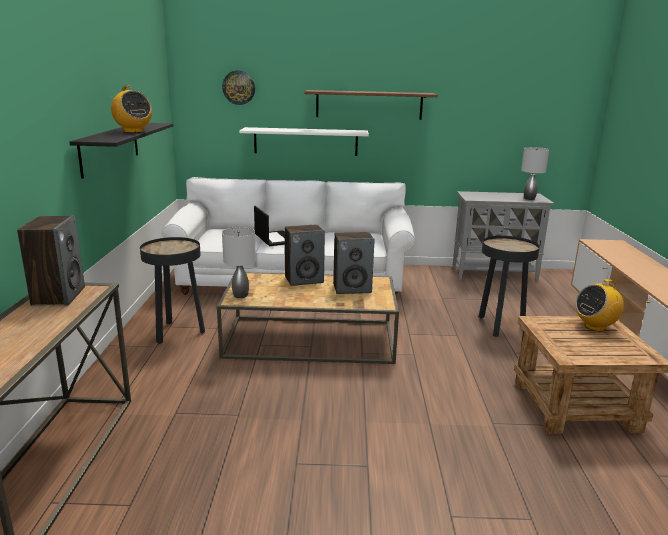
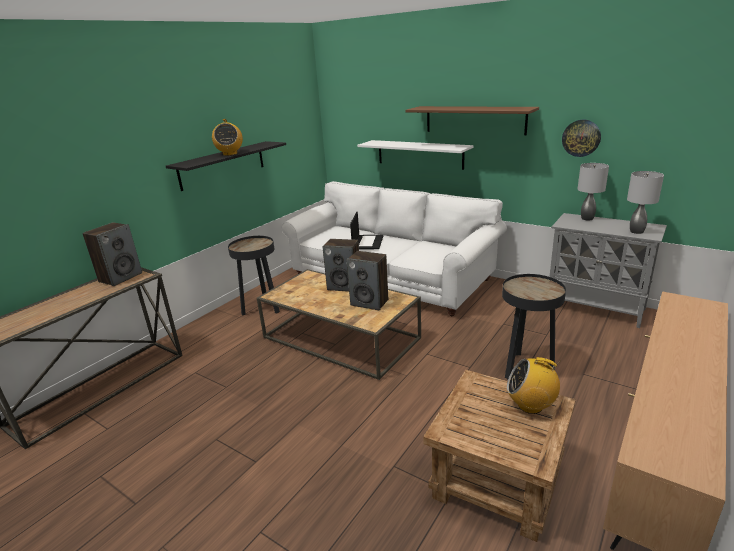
camera: 35 degrees right, 5 degrees up
(238, 87) = (367, 105): wall clock -> wall clock (581, 138)
(240, 295) = (282, 291): grey table lamp -> grey table lamp (587, 218)

